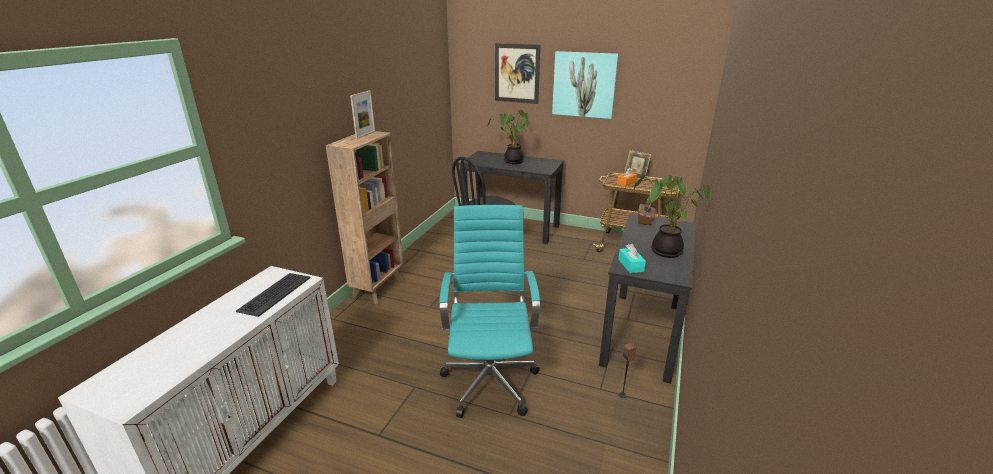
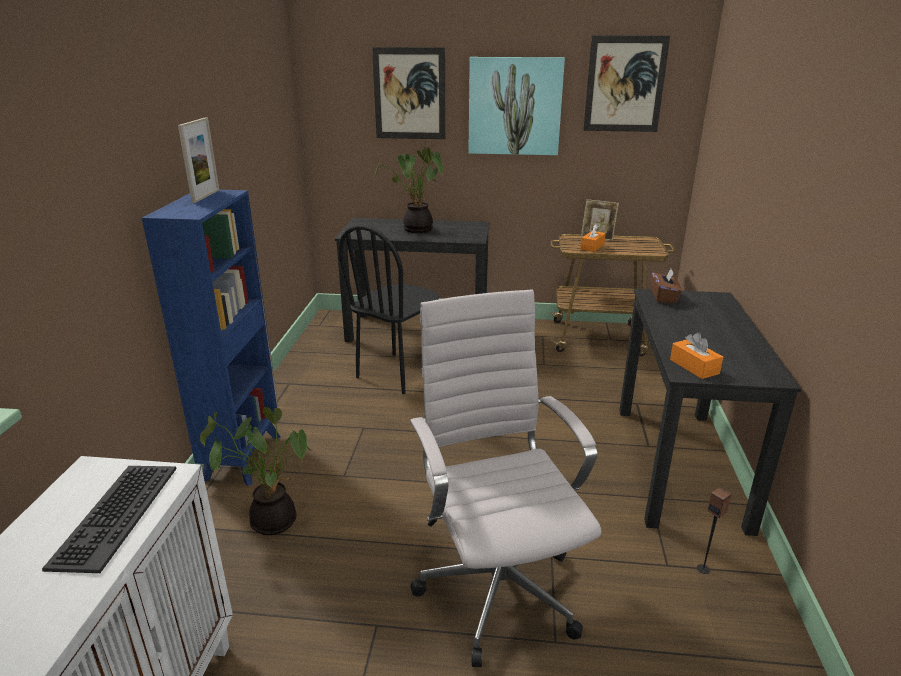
camera: 15 degrees left, 0 degrees up
(378, 288) = (244, 456): brown bookcase -> blue bookcase
(490, 380) = (496, 586): turquoise office chair -> white office chair
(630, 265) = (694, 366): turquoise tissue box -> orange tissue box
(660, 73) = (625, 84): none -> picture
(665, 250) = (722, 337): potted plant -> potted plant (273, 518)

